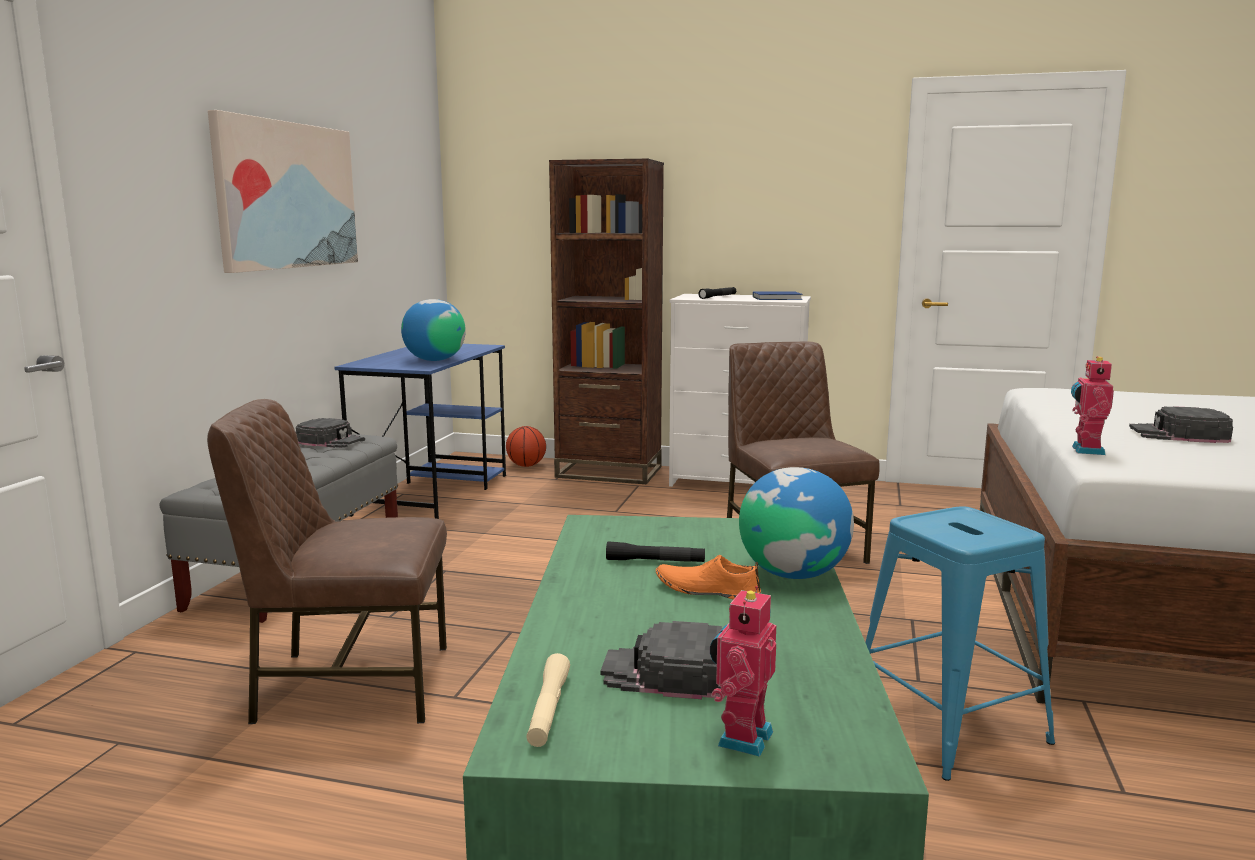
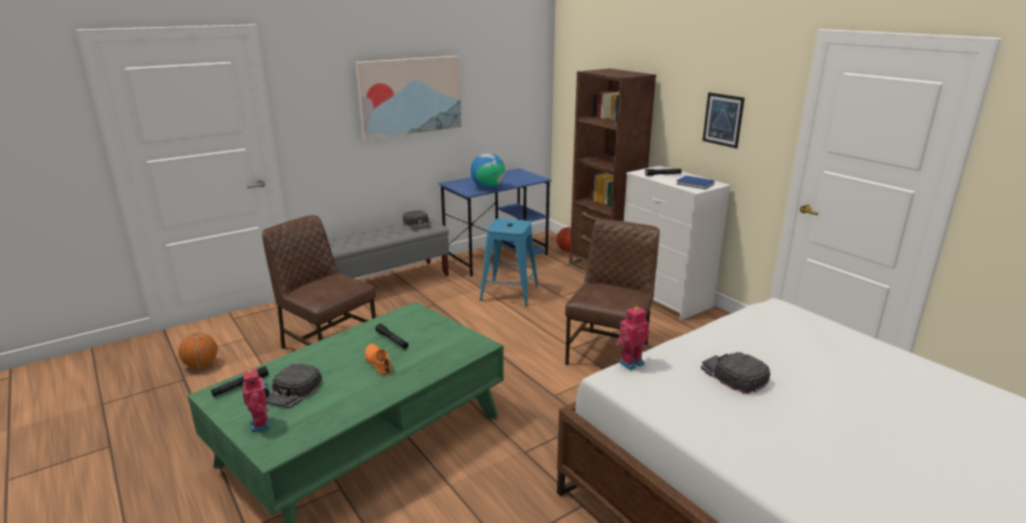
camera: 40 degrees right, 10 degrees up
(80, 832) = (201, 365): none -> basketball
(548, 710) = (241, 385): beige flashlight -> black flashlight
(669, 673) = (293, 391): black cap -> black cap turned 120 degrees counterclockwise
(741, 737) = (262, 424): toy robot -> toy robot turned 90 degrees clockwise
(784, 211) = (723, 120): none -> picture
(793, 574) = (425, 370): globe -> none
(946, 725) = (493, 477): blue stool -> blue stool (509, 292)

